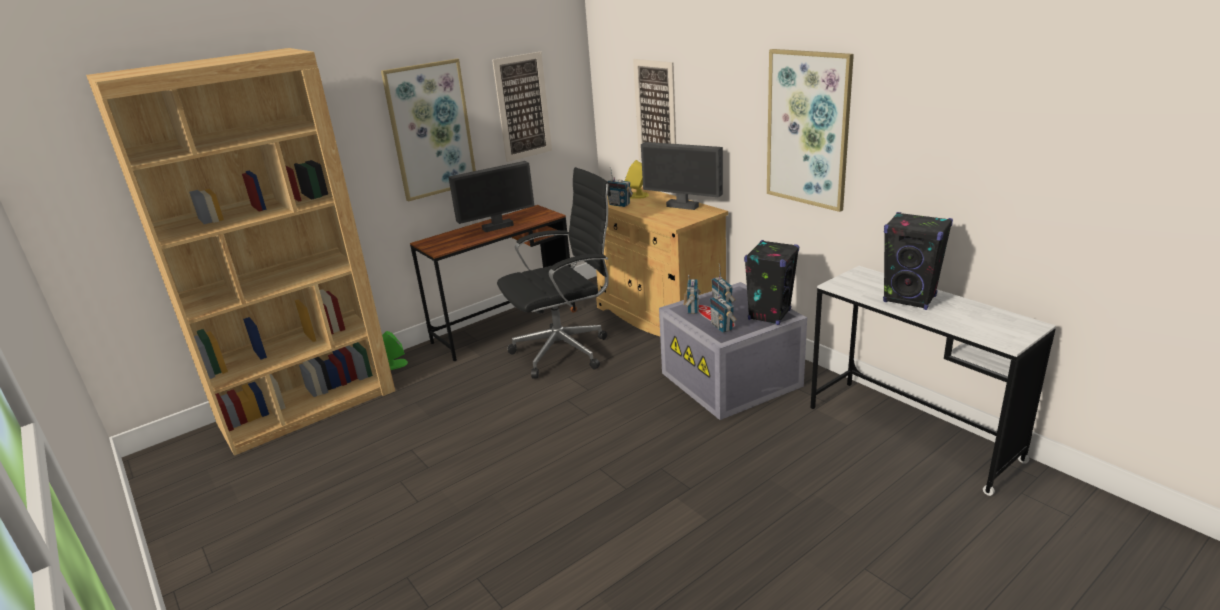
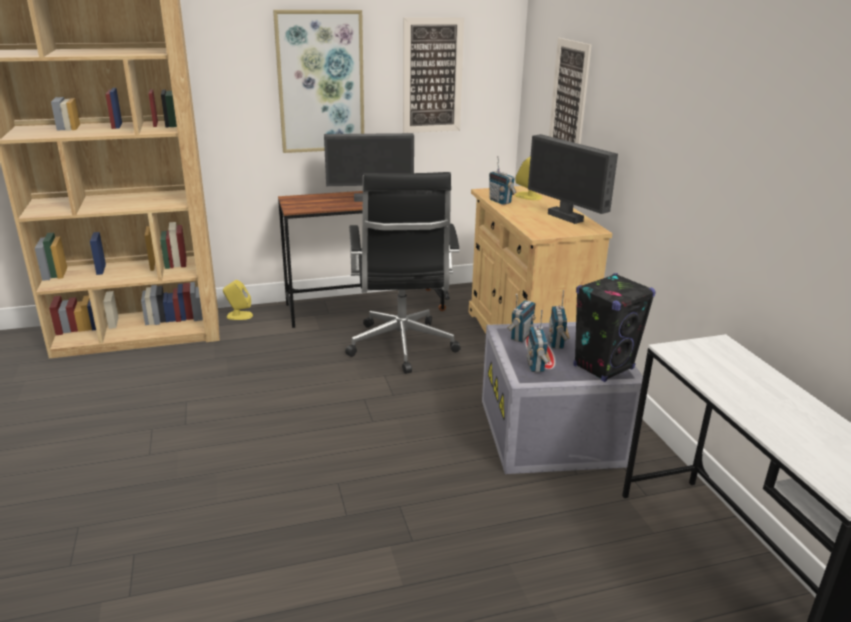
camera: 20 degrees right, 0 degrees up
(394, 365) = (239, 316): green speaker -> yellow speaker
(565, 351) = (402, 348): black office chair -> black office chair turned 90 degrees clockwise
(808, 129) = (705, 144): picture -> none
(910, 299) = (756, 394): black speaker -> none

